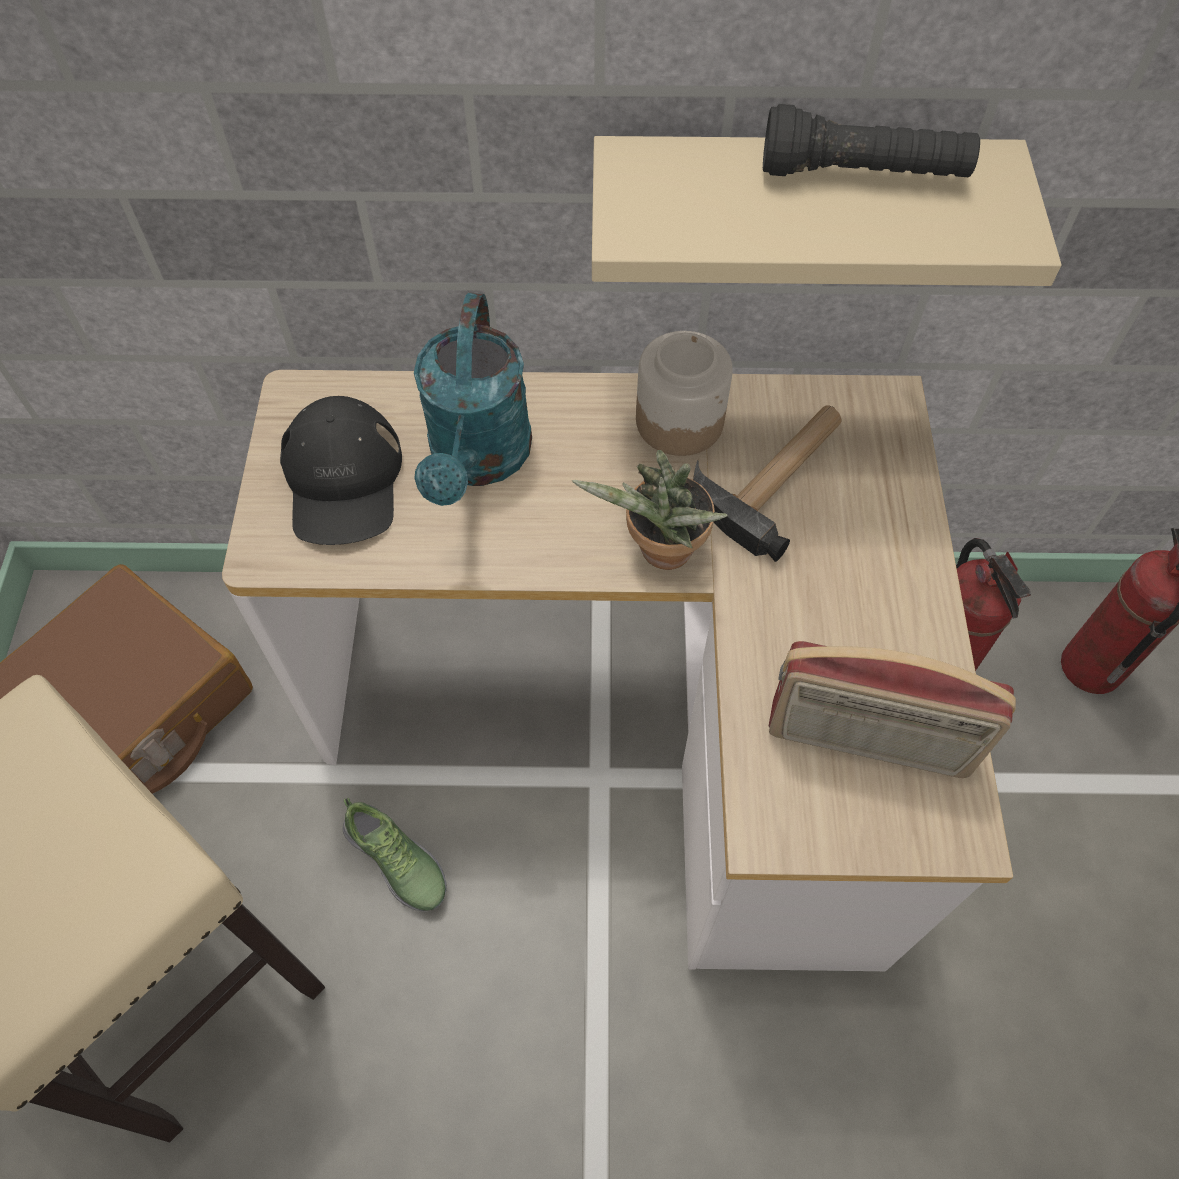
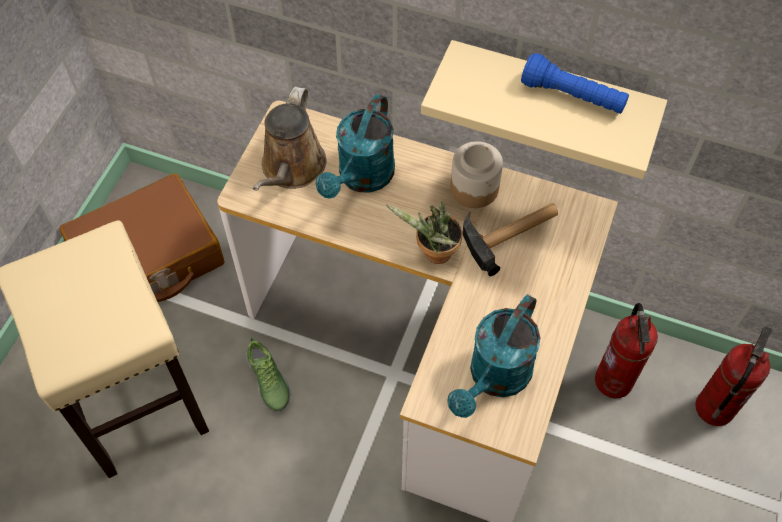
camera: 20 degrees right, 0 degrees up
(343, 480) = (291, 169): black cap -> brown watering can
(862, 175) = (572, 96): black flashlight -> blue flashlight
(867, 743) = (494, 378): radio -> turquoise watering can

